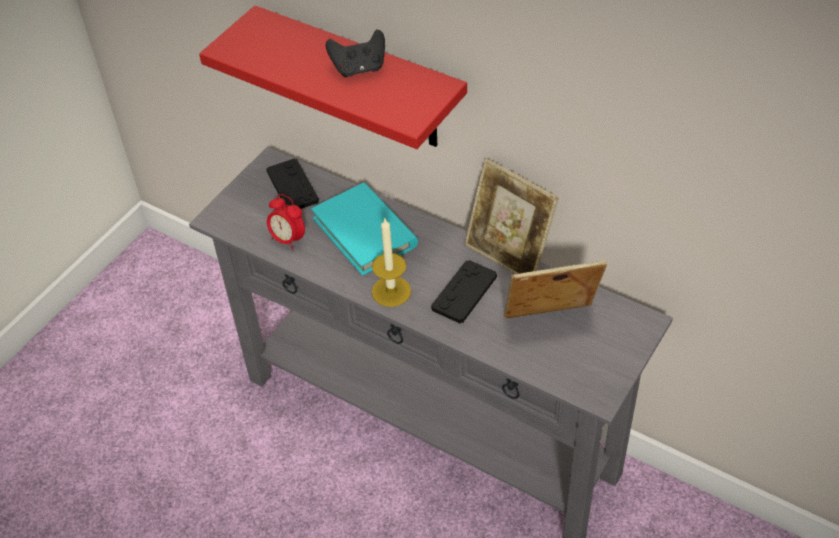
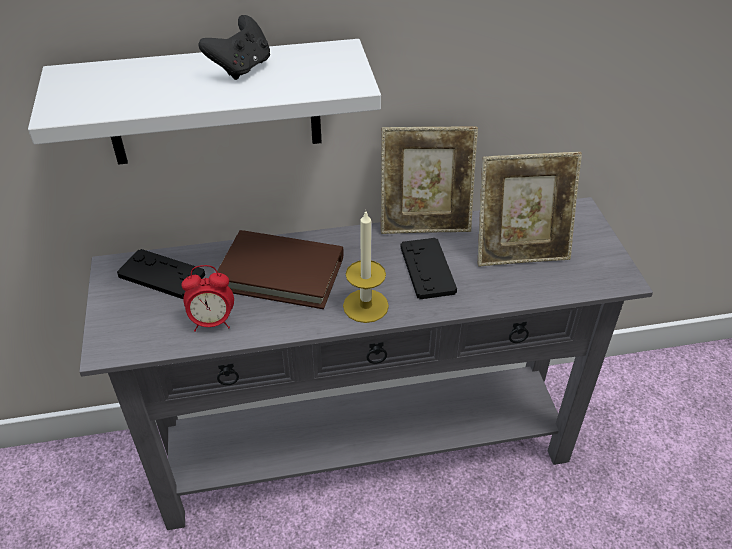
camera: 45 degrees left, 5 degrees down
(360, 80) = (213, 104): red shelf -> white shelf
(364, 232) = (281, 273): turquoise book -> brown book
(550, 323) = (520, 251): picture frame -> picture frame turned 135 degrees counterclockwise

